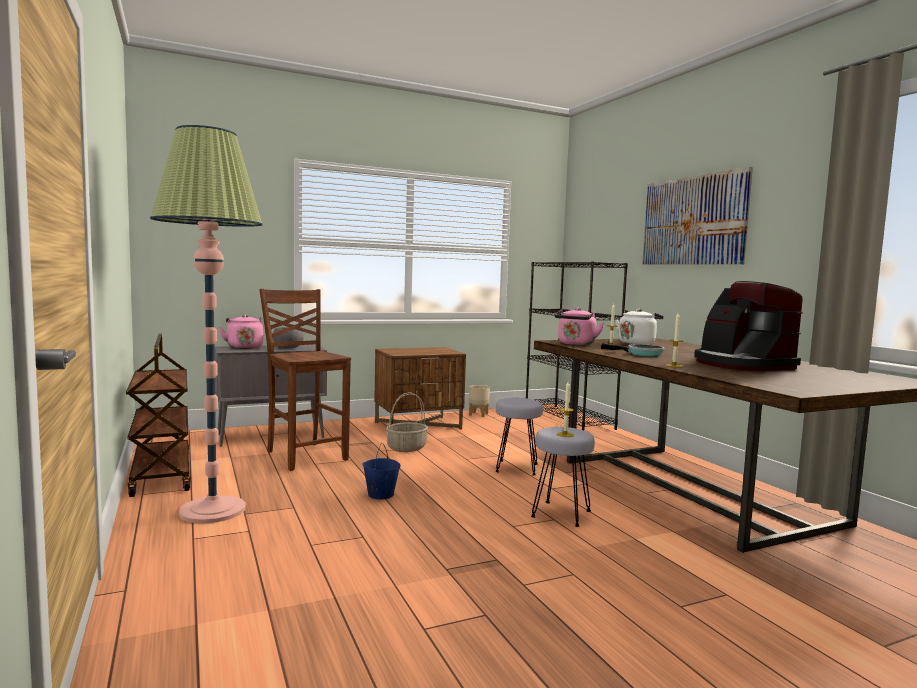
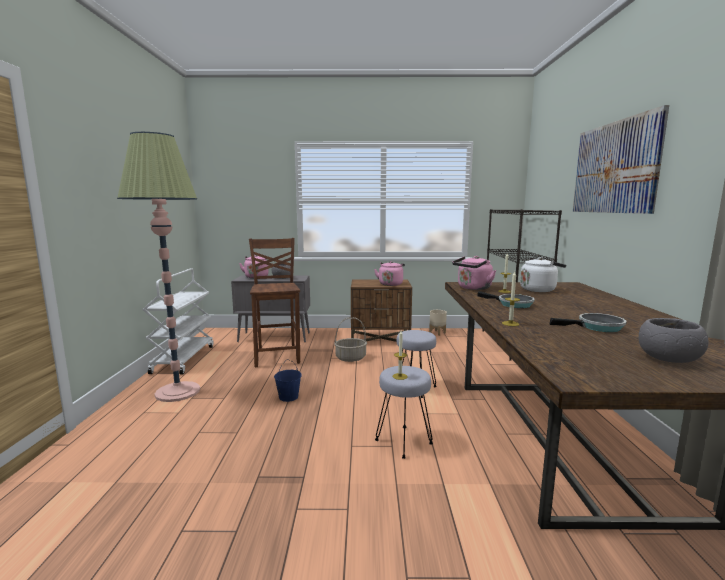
camera: 25 degrees right, 5 degrees up
(160, 473) = (183, 359): brown cart -> white cart
(435, 351) = (390, 284): none -> pink kettle
(741, 365) = (597, 327): coffee machine -> frying pan
(824, 378) = (668, 359): none -> grey bowl

